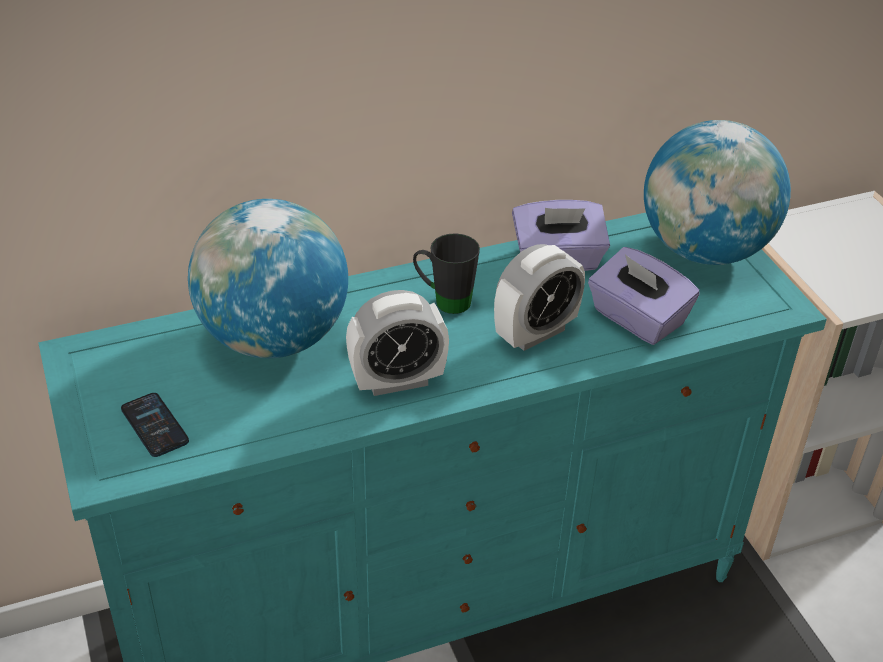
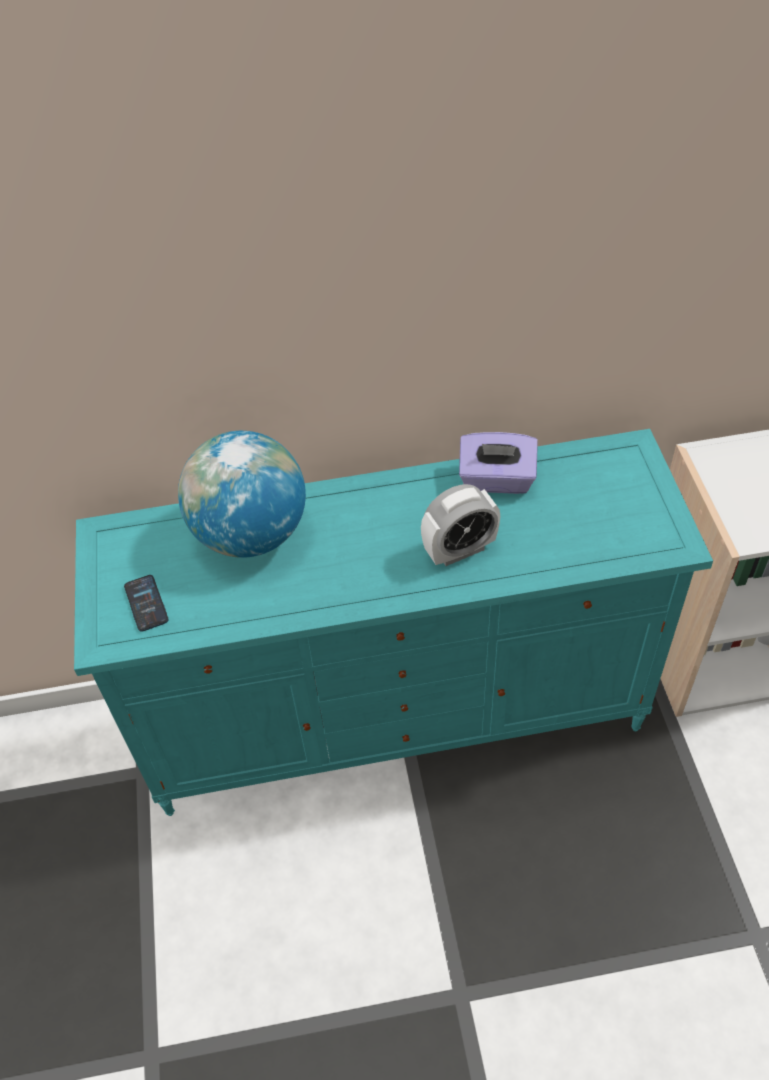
camera: 15 degrees right, 10 degrees up
(397, 381) = (337, 584): alarm clock -> none
(444, 300) = (393, 511): black mug -> none
(637, 319) = (548, 545): purple tissue box -> none
(704, 250) = (625, 482): globe -> none

